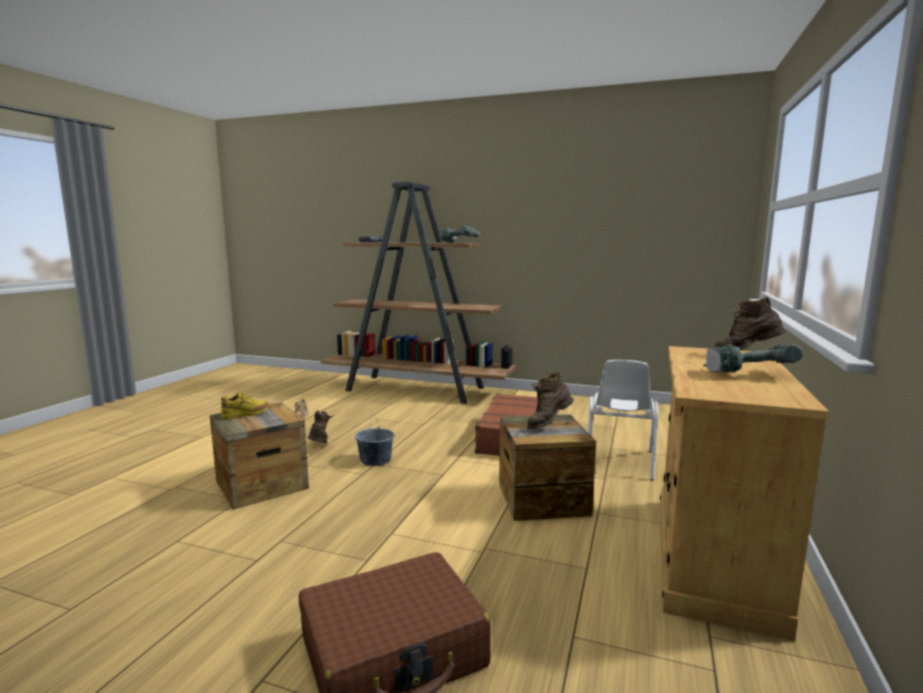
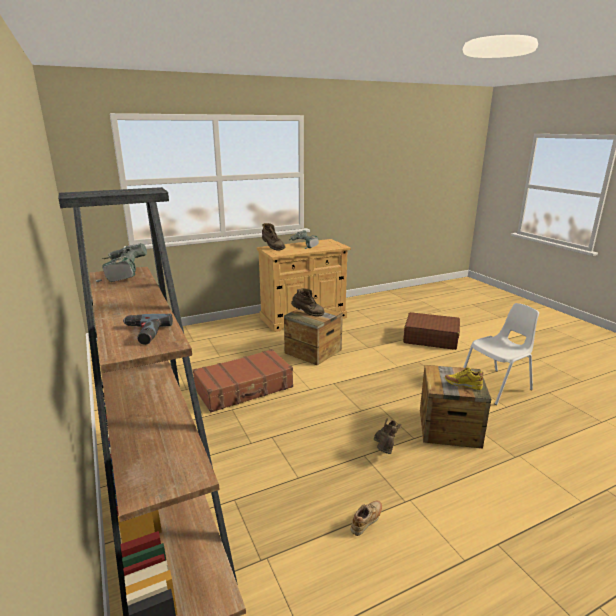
camera: 135 degrees left, 10 degrees up
(319, 447) = (384, 451): brown boot -> brown boot turned 150 degrees clockwise
(375, 460) = (357, 413): grey bucket -> none
(619, 462) = (240, 349): white chair -> white chair (496, 386)

